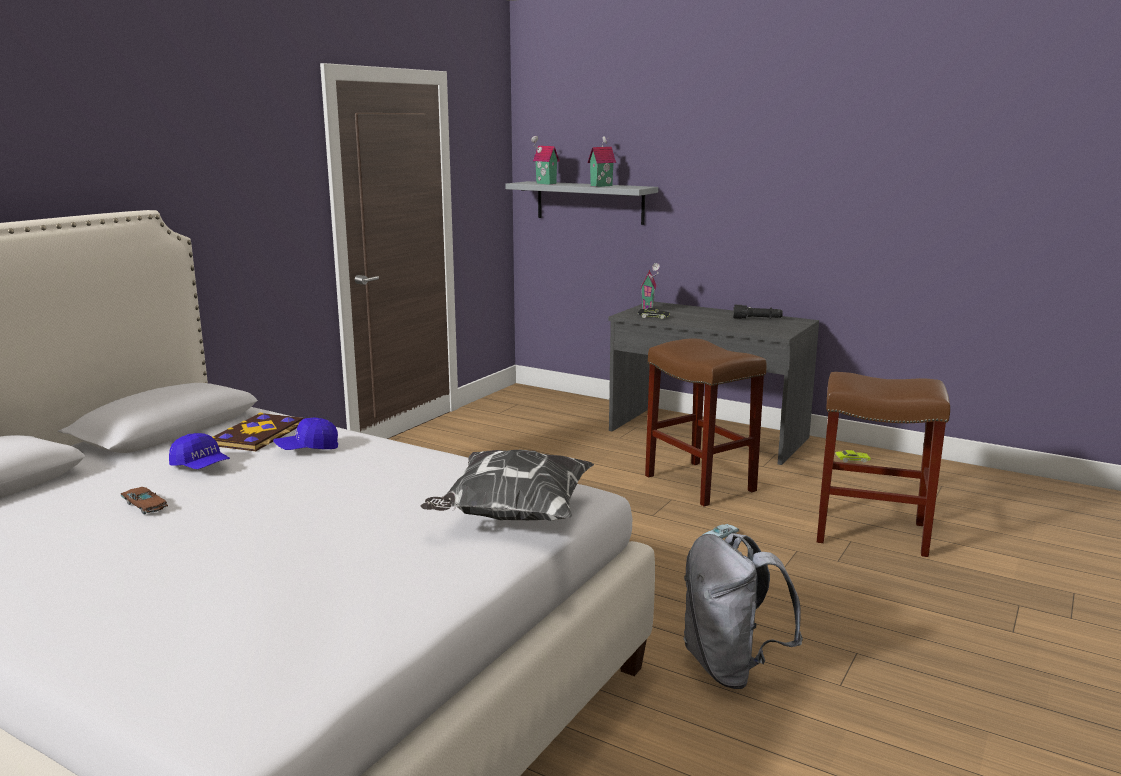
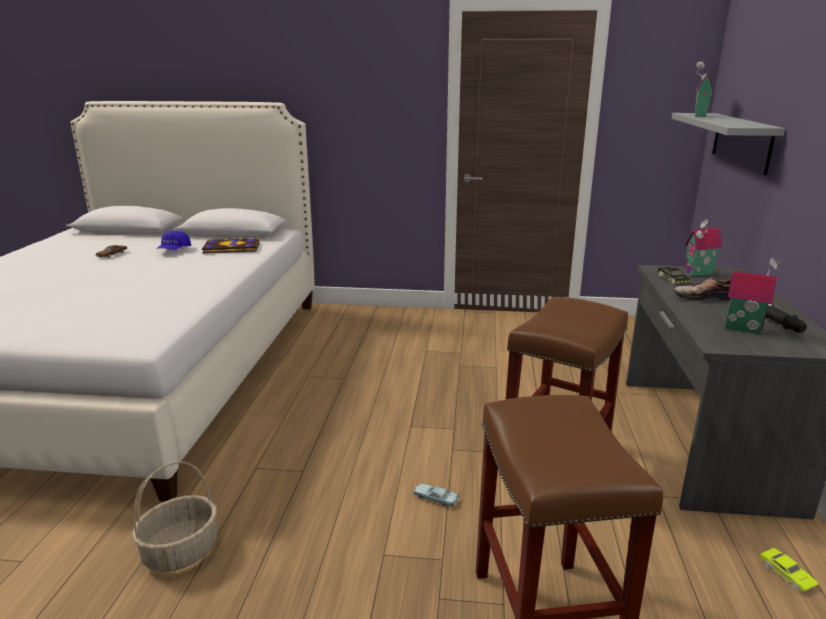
camera: 65 degrees right, 5 degrees up
(307, 449) = (212, 261): blue cap -> none
(512, 516) = (97, 328): pillow -> none
(600, 186) = (727, 121): toy house -> toy house (743, 328)
(696, 319) = (703, 297): none -> shoe
(731, 668) = (180, 552): grey backpack -> basket

